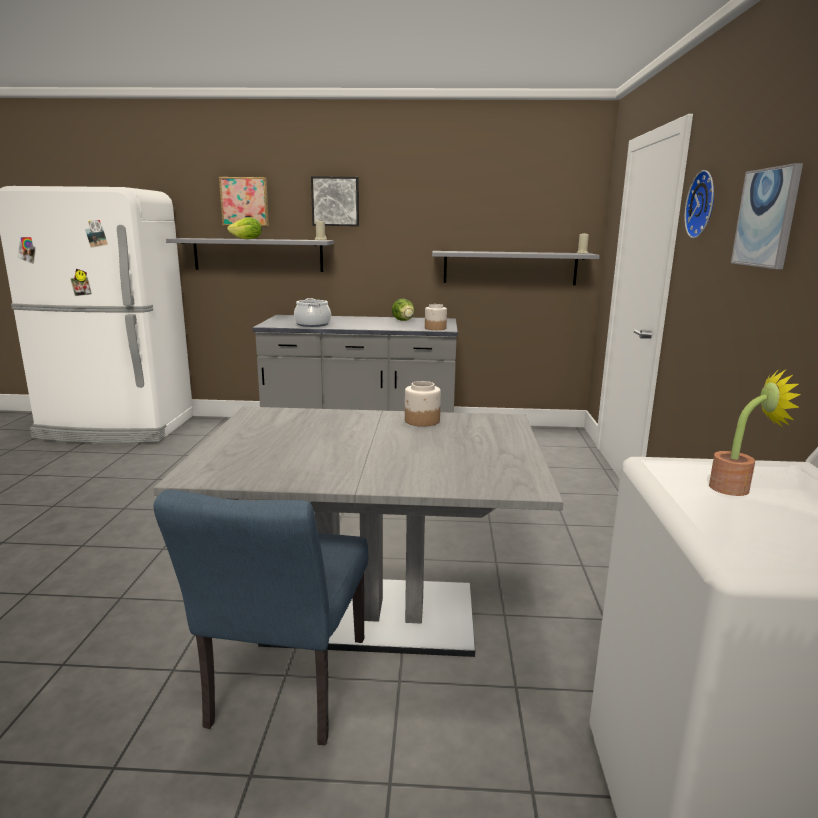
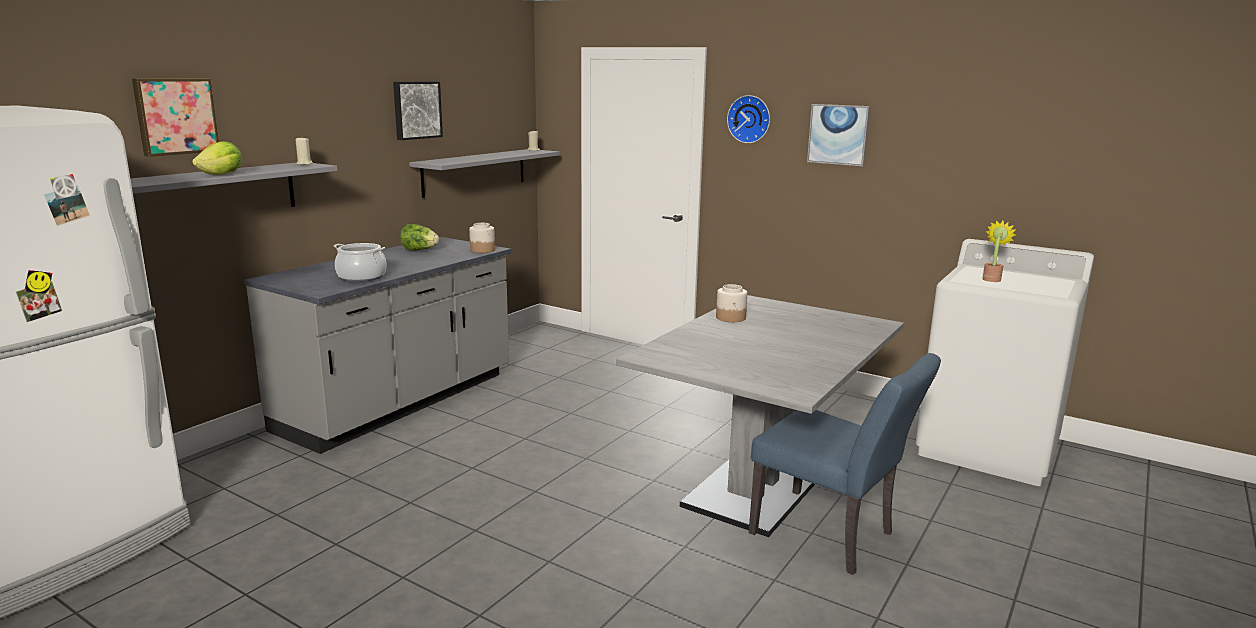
camera: 60 degrees left, 0 degrees up
(335, 201) = (301, 109): picture -> picture (416, 110)

